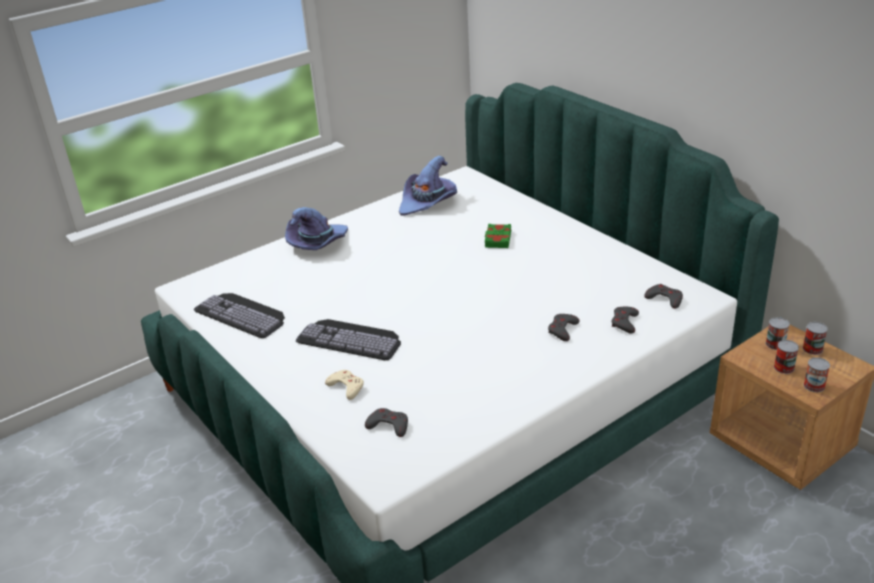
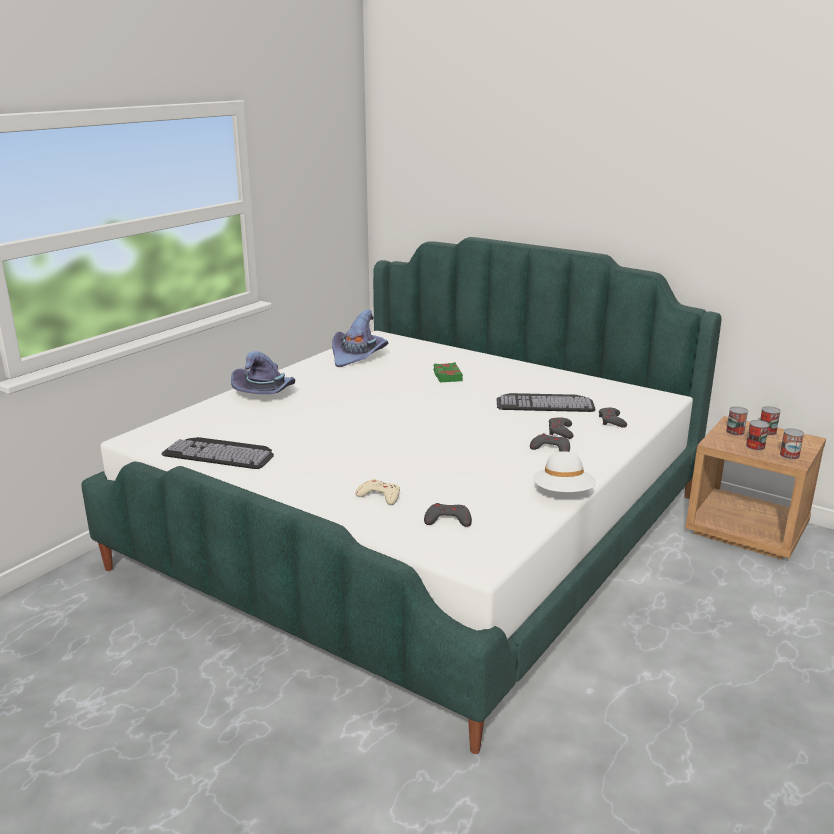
camera: 20 degrees left, 10 degrees down
(352, 338) = (357, 459): keyboard -> keyboard (545, 402)
(513, 412) = (563, 494): none -> white hat
(664, 299) = (632, 402): grey game controller -> grey game controller (550, 448)

